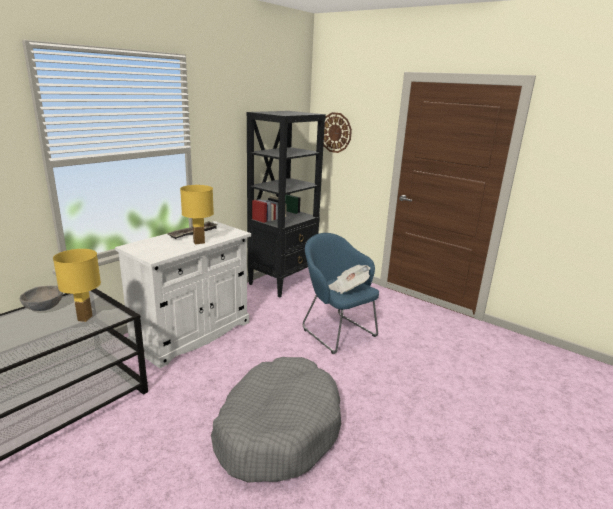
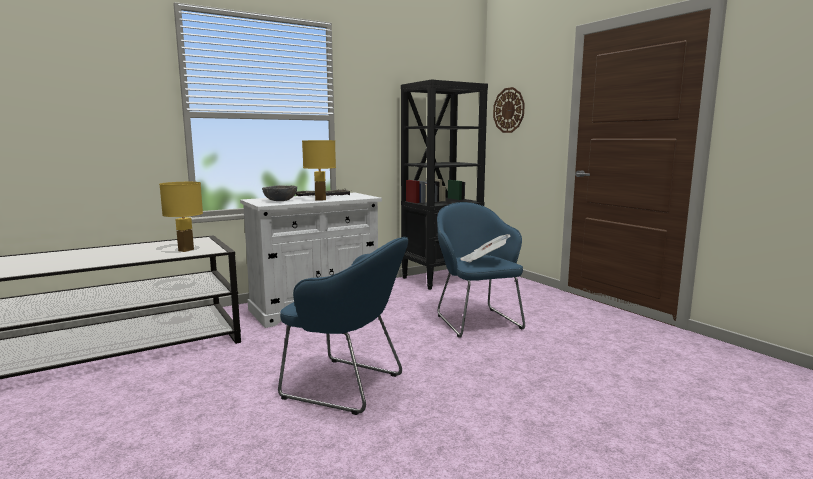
camera: 20 degrees right, 10 degrees down
(44, 307) = (161, 242): grey bowl -> grey bowl (280, 200)
(277, 429) = (348, 387): grey dog bed -> blue armchair

